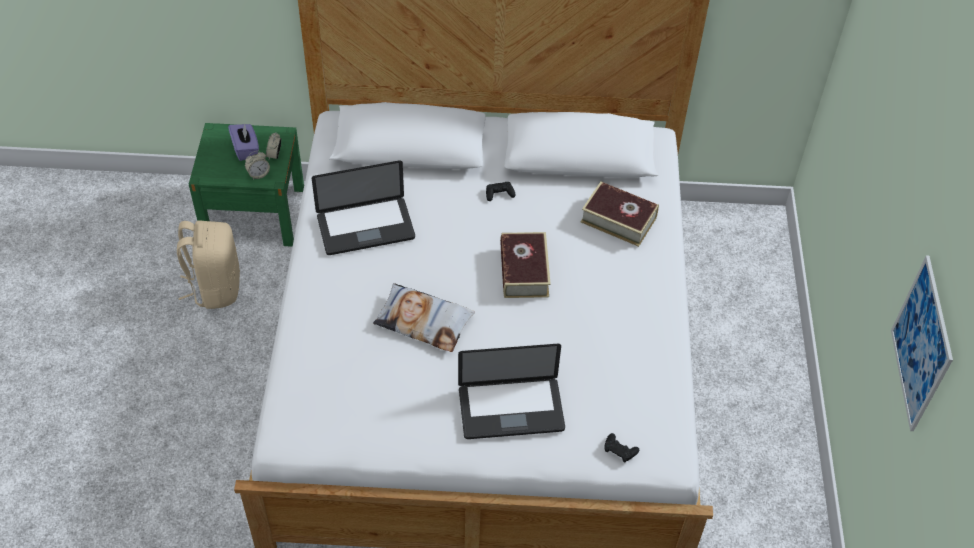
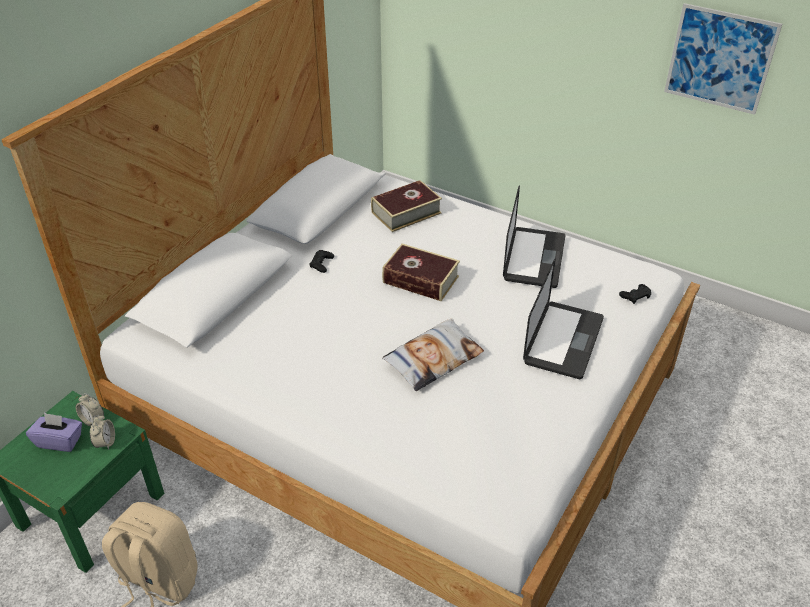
camera: 60 degrees left, 10 degrees down
(365, 227) = (288, 360): laptop -> laptop (534, 258)

